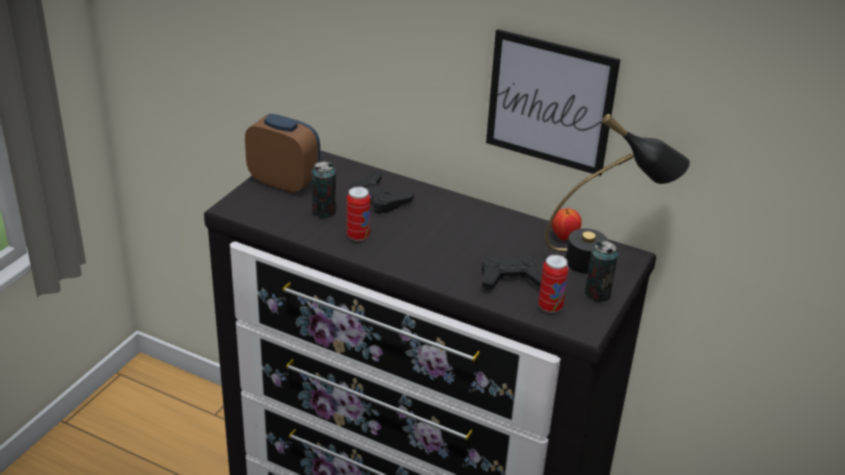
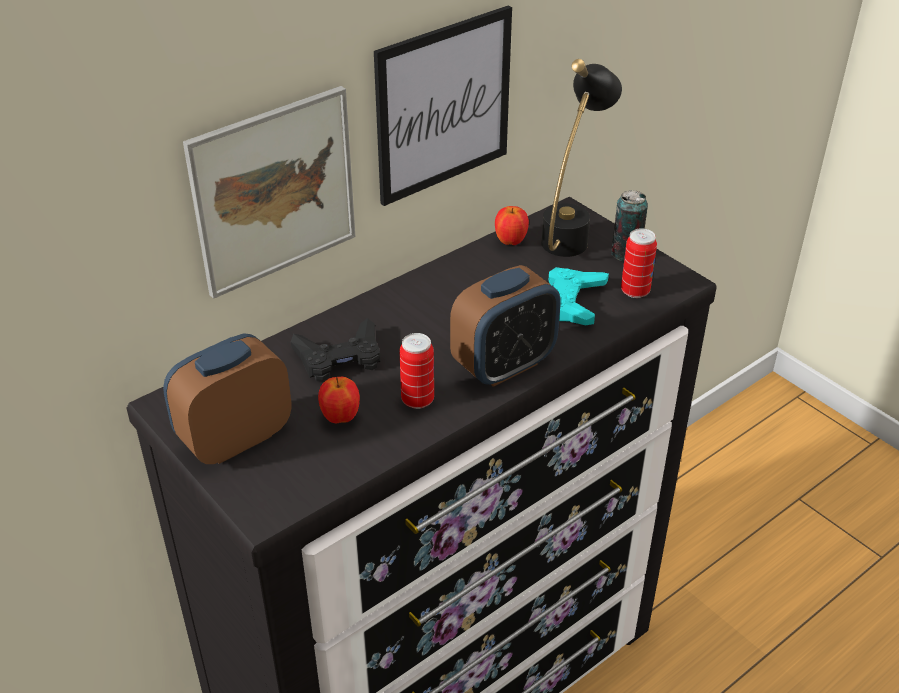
camera: 65 degrees left, 5 degrees up
(324, 212) = (340, 417): can -> apple
(412, 79) = (274, 191): none -> picture
(416, 263) = (504, 366): none -> alarm clock
(511, 278) = (571, 302): black game controller -> turquoise game controller

